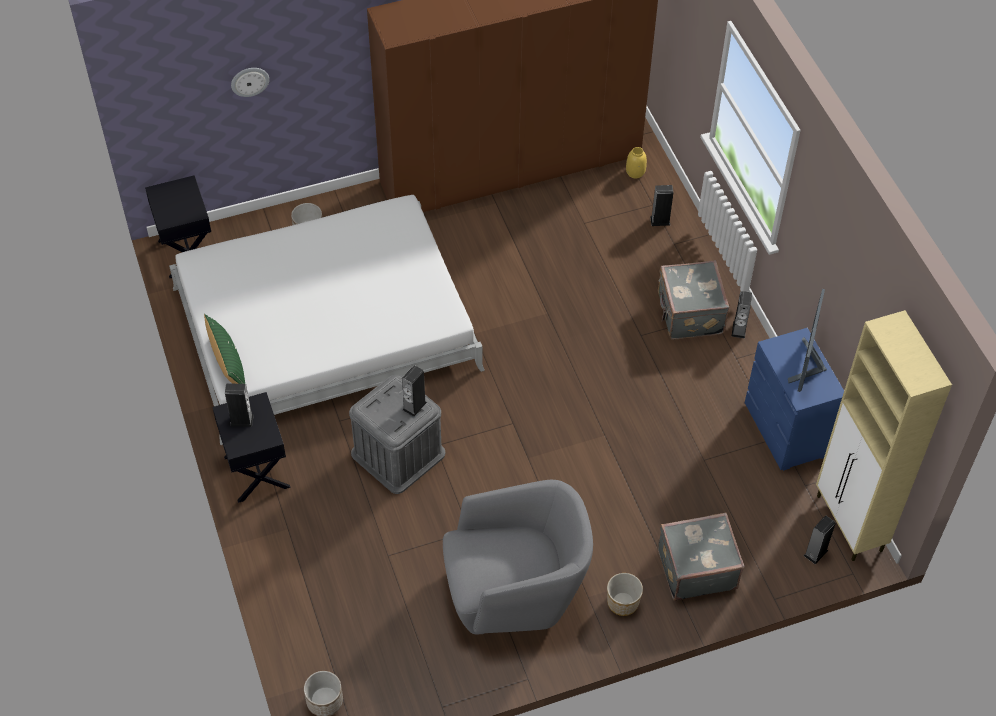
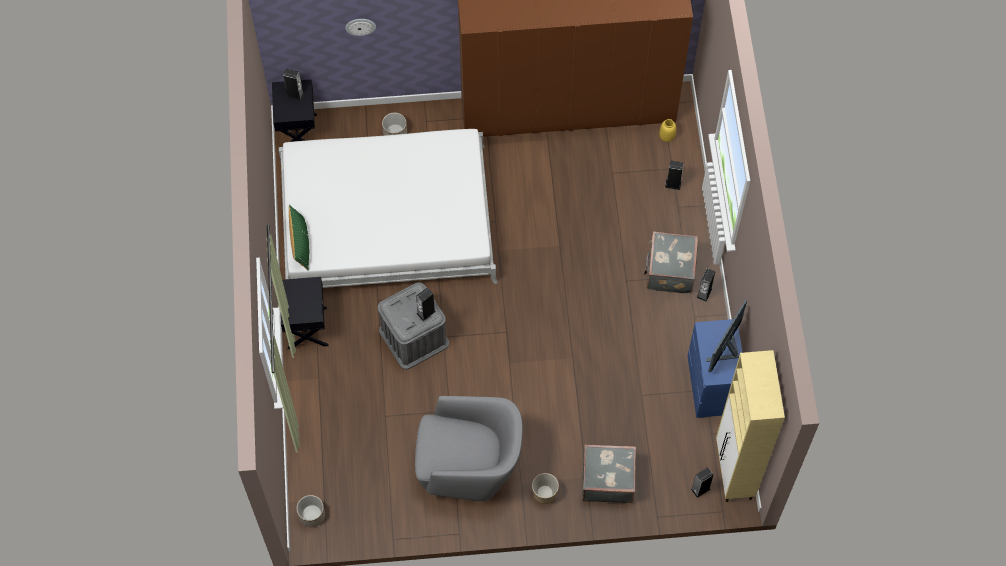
camera: 15 degrees right, 10 degrees up
(241, 420) = (297, 295): speaker -> speaker (295, 94)

